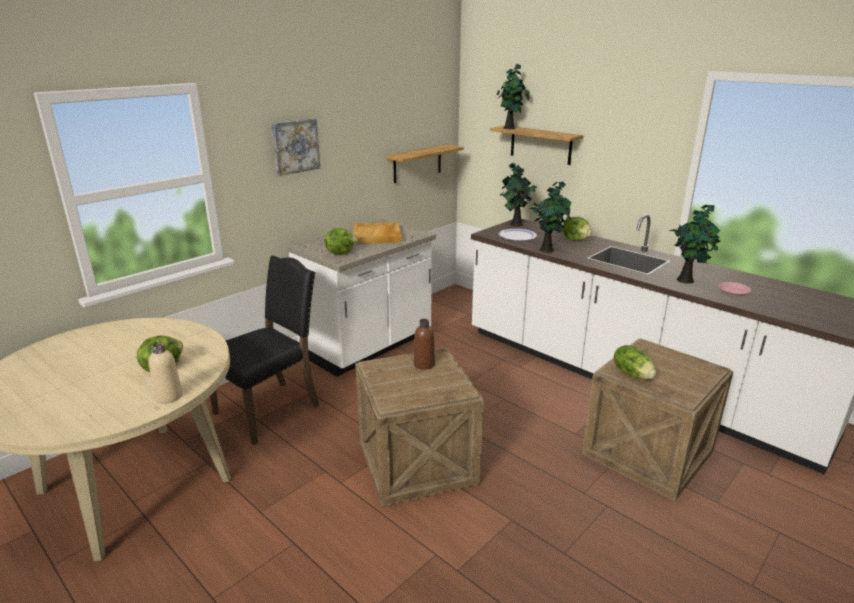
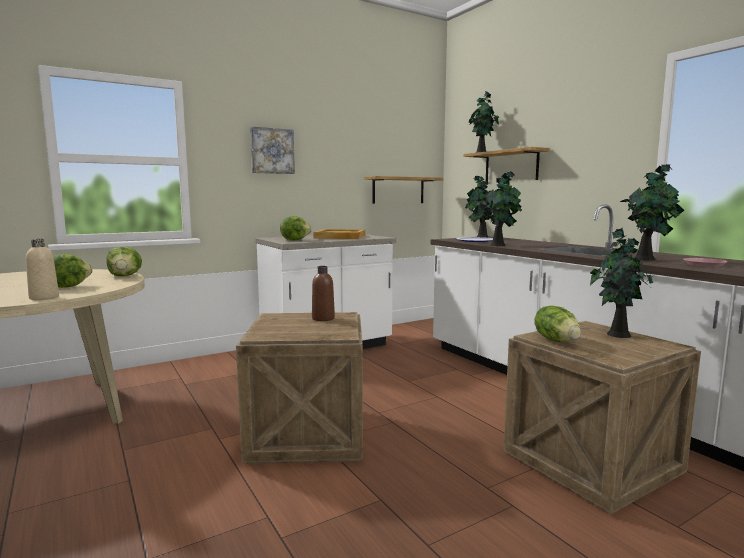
camera: 15 degrees right, 15 degrees down
(270, 409) = (203, 379): black chair -> none
(576, 240) = (536, 243): lettuce -> lettuce (125, 276)
(671, 357) = (616, 334): none -> potted plant

